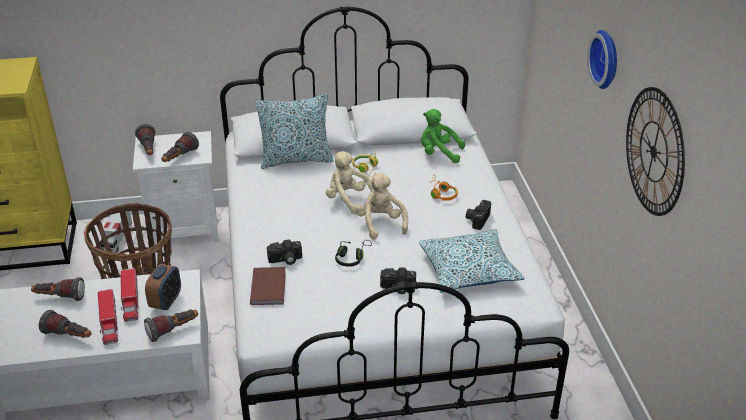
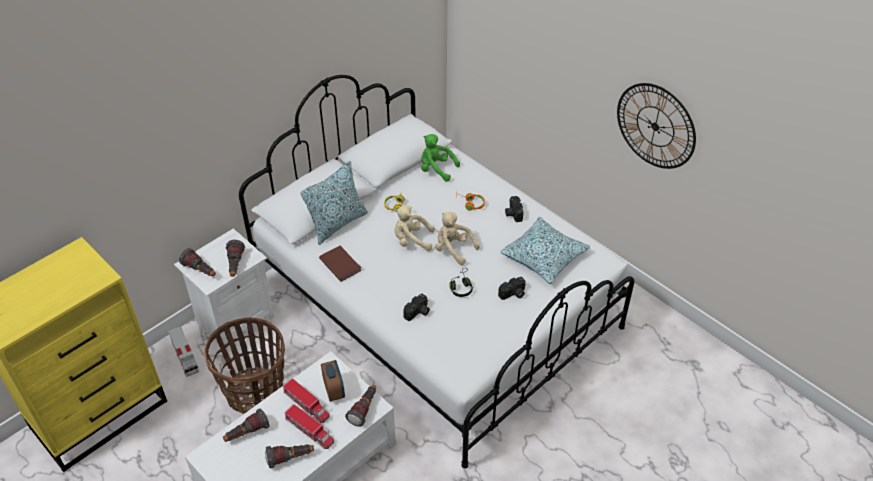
camera: 35 degrees left, 10 degrees up
(269, 287) = (429, 340): brown book -> brown book (341, 264)
(439, 153) = (436, 169): green plush toy -> green plush toy turned 45 degrees clockwise
(607, 59) = (578, 63): wall clock -> none

